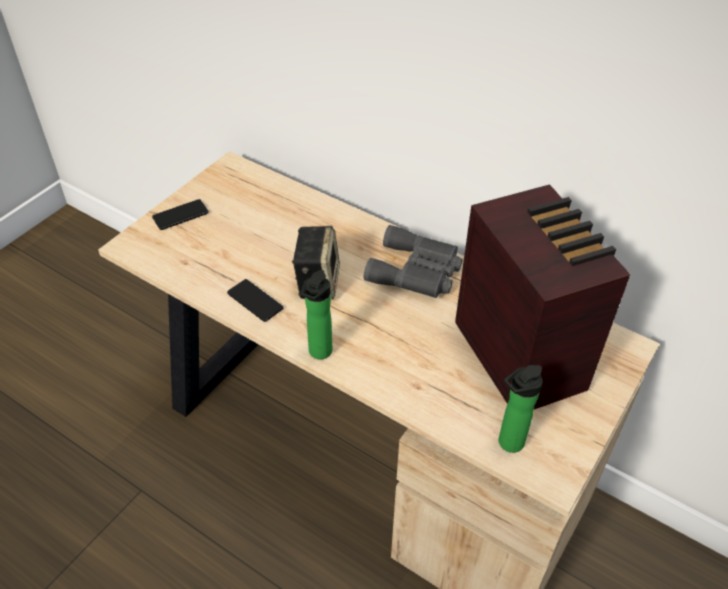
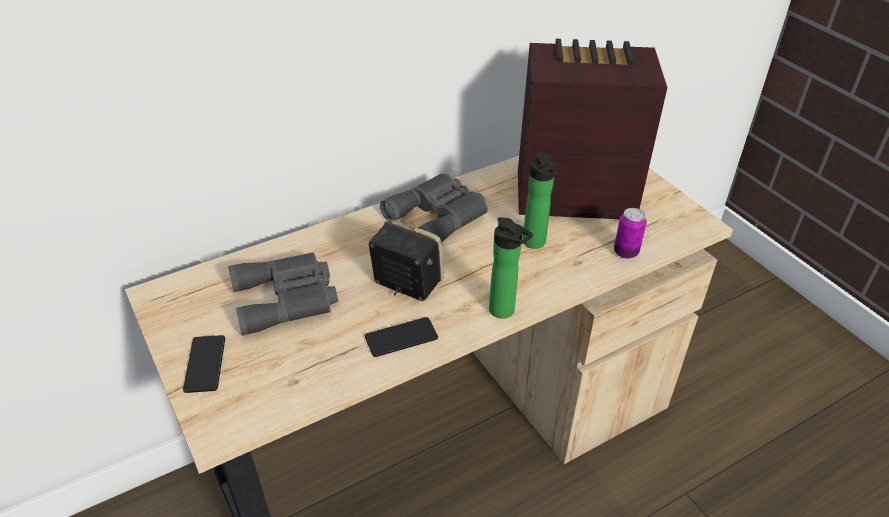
camera: 65 degrees left, 5 degrees down
(262, 226) = (288, 298): none -> grey binoculars
(458, 420) = (626, 252): none -> can
(507, 444) = (661, 235): bottle -> bottle (534, 244)

